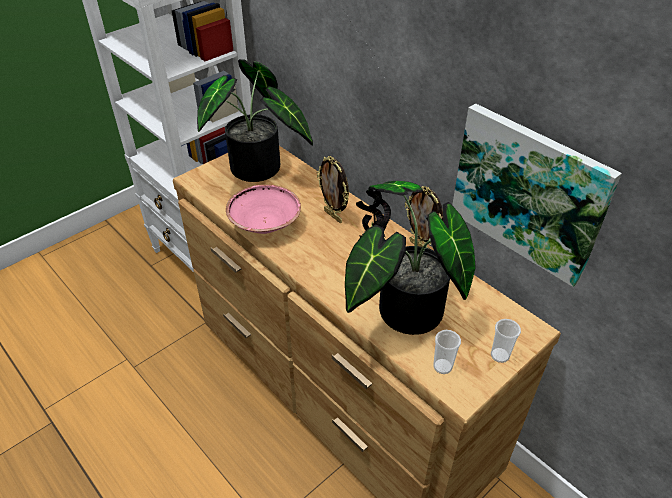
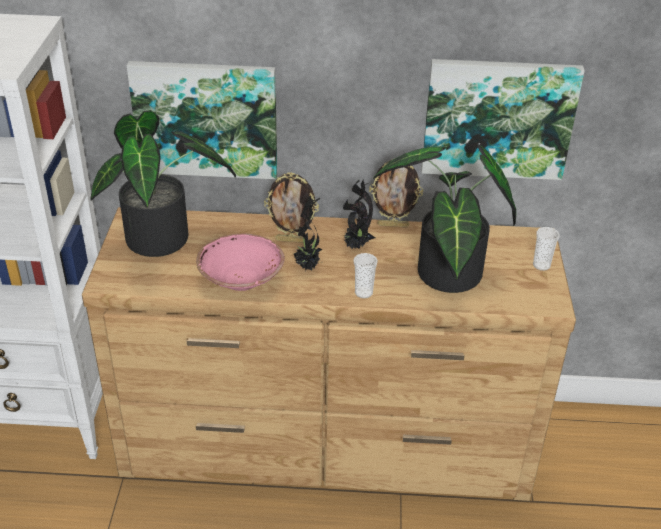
camera: 45 degrees left, 5 degrees down
(316, 89) = (206, 119): none -> picture
(317, 241) = (308, 267): none -> potted plant
(442, 366) = (518, 295): cup -> cup (363, 293)

